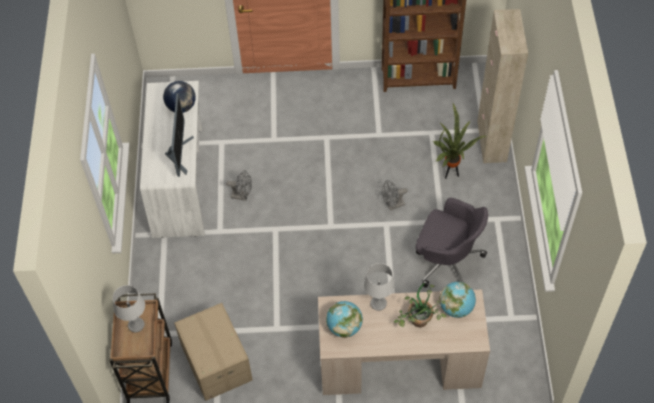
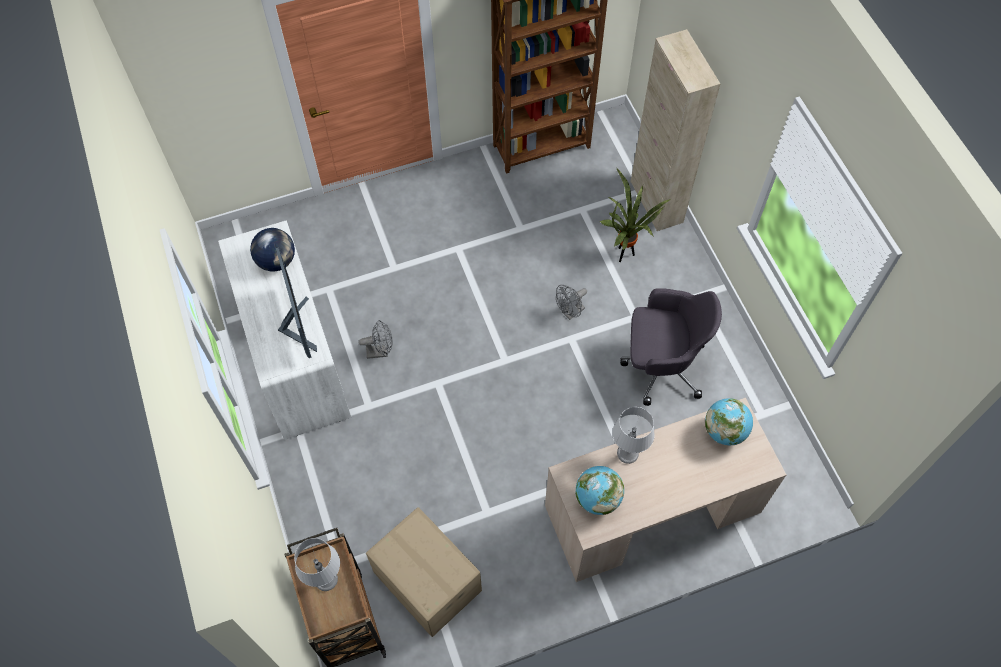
camera: 20 degrees left, 5 degrees up
(418, 324) = (687, 466): potted plant -> none

